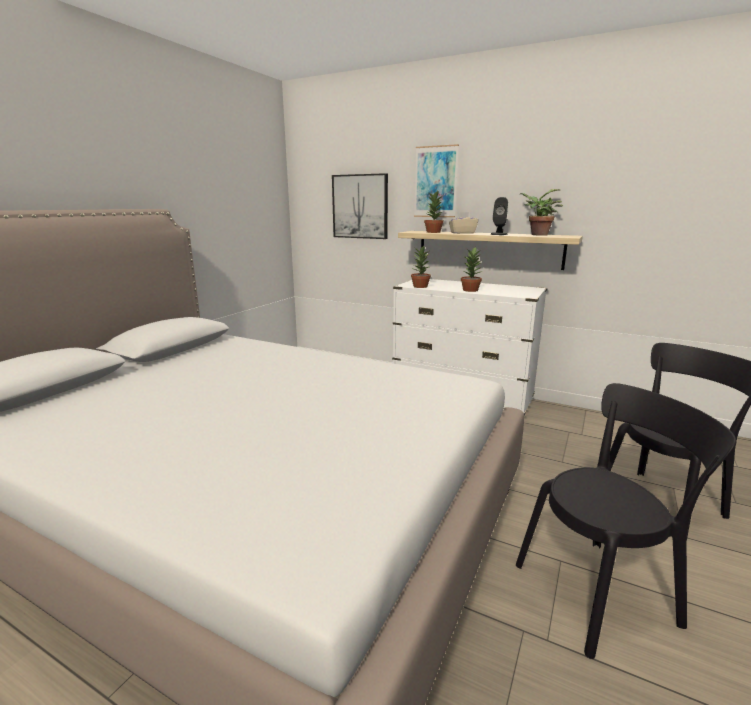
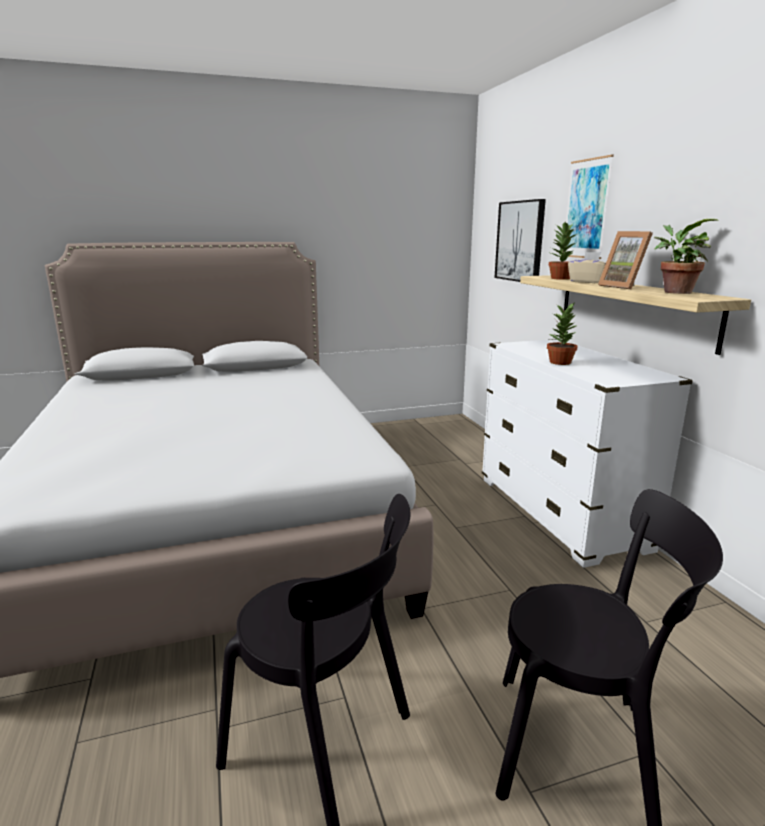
camera: 45 degrees right, 0 degrees up
(420, 286) = (516, 348): potted plant -> none
(499, 234) = (624, 287): black speaker -> picture frame

